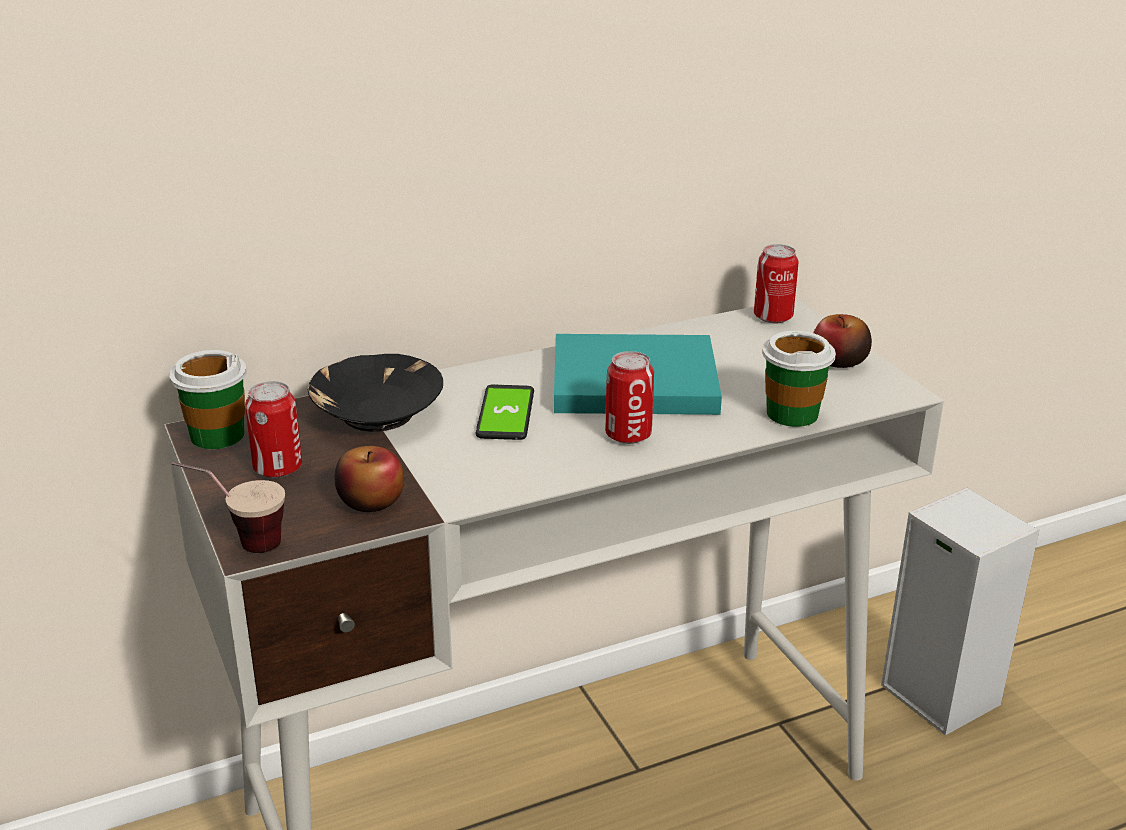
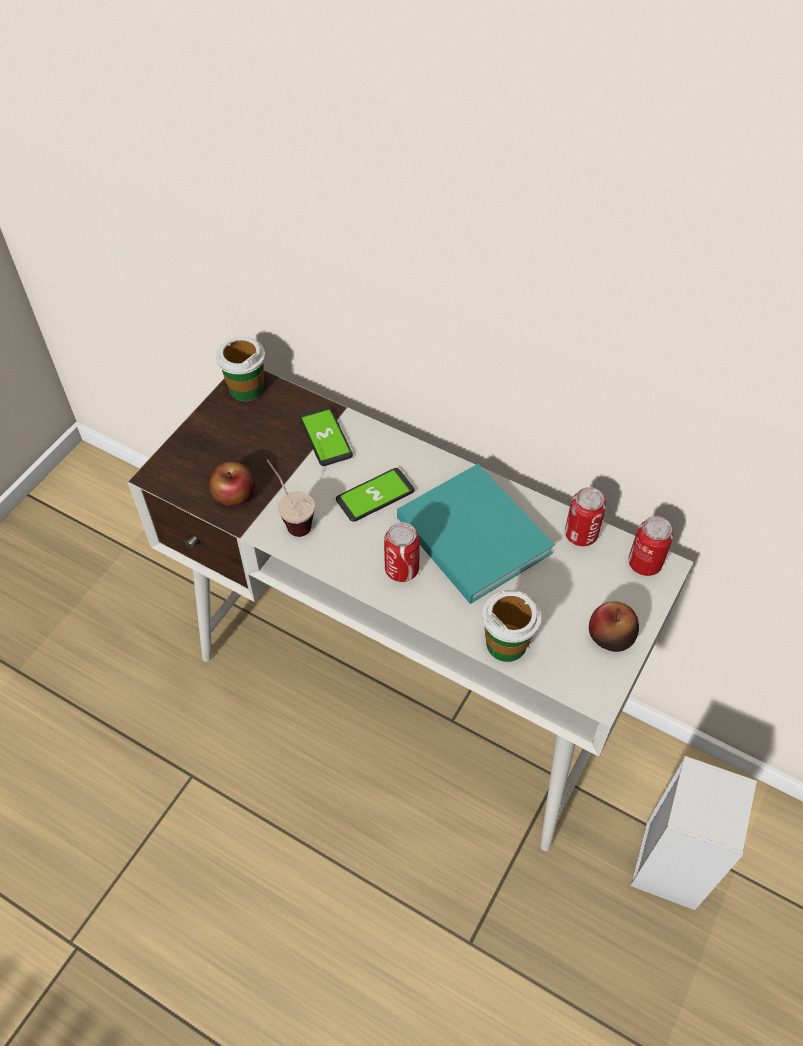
camera: 55 degrees right, 25 degrees up
(237, 543) = (156, 467): cup -> cup (291, 517)
(278, 468) = (235, 434): can -> can (581, 534)
(377, 413) = (325, 437): black bowl -> phone

